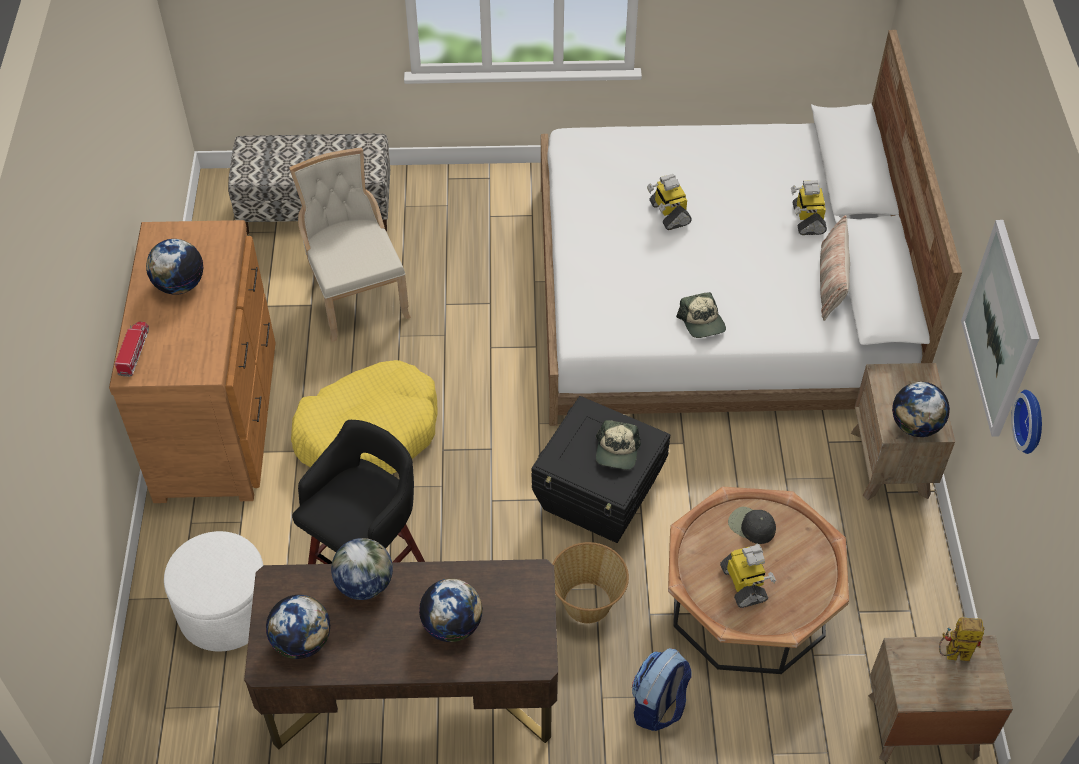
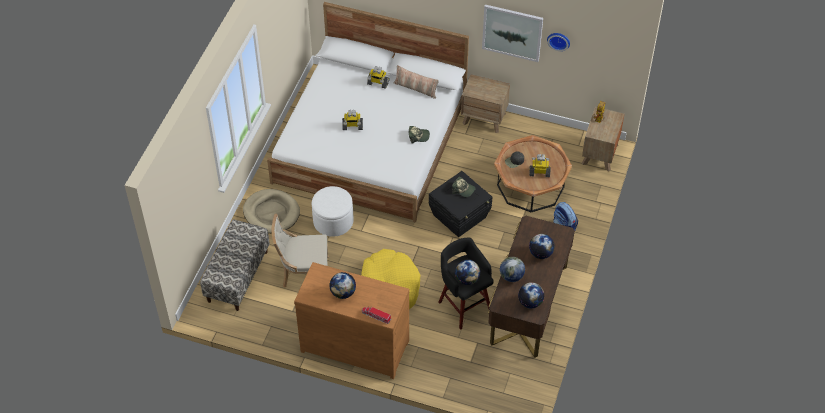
camera: 70 degrees left, 0 degrees up
(226, 611) = (464, 361): white ottoman -> white ottoman (333, 221)
(475, 210) = (271, 213): none -> beige dog bed
(587, 603) = (510, 236): basket -> none
(915, 426) = (497, 92): globe -> globe (467, 279)

